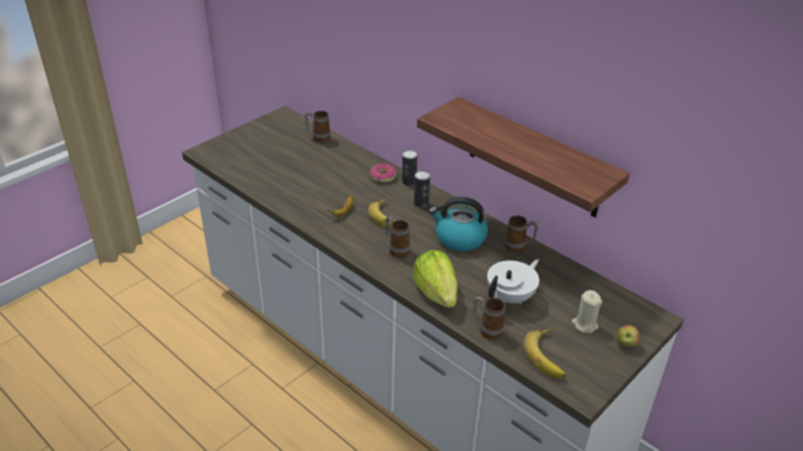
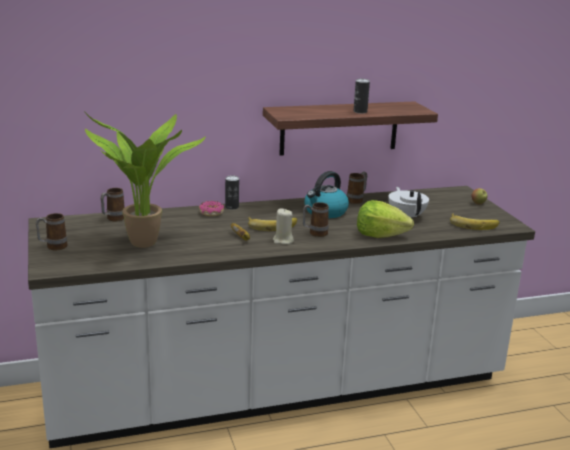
camera: 60 degrees left, 15 degrees down
(281, 172) = (144, 245): none -> potted plant
(421, 203) = (266, 211): can -> can (360, 111)
(486, 330) = (434, 232): mug -> mug (52, 247)
(584, 324) = (452, 207): beige candle -> beige candle (283, 240)

